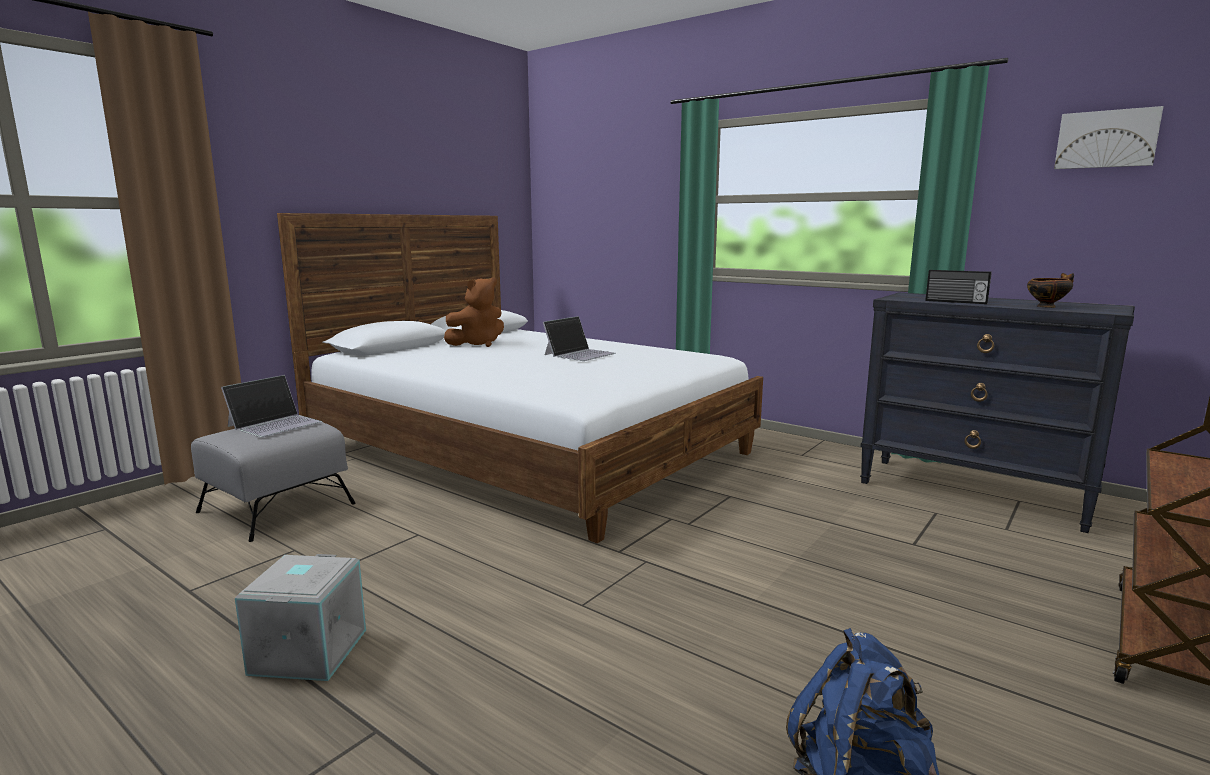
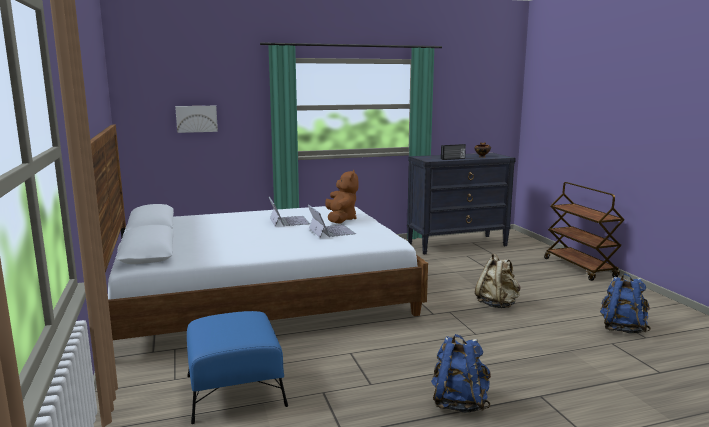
camera: 55 degrees left, 0 degrees up
(275, 424) = (226, 323): laptop -> laptop (331, 231)
(278, 507) = (235, 389): grey ottoman -> blue ottoman
(307, 651) = (459, 403): grey storage box -> blue backpack
(477, 344) = (197, 232): brown plush toy -> brown plush toy (341, 219)
(745, 594) = (497, 304): none -> beige backpack
(1106, 139) = (472, 84): picture -> picture (196, 118)

